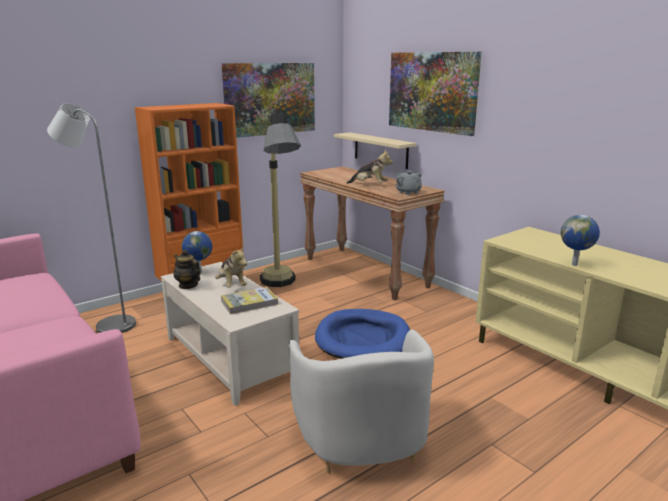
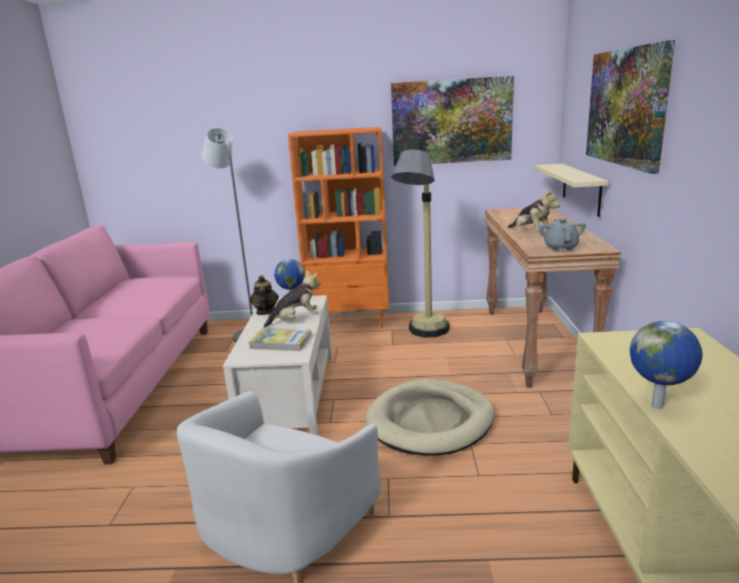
camera: 40 degrees right, 0 degrees up
(231, 285) = (296, 320): plush toy -> plush toy turned 120 degrees counterclockwise
(363, 339) = (430, 421): blue dog bed -> beige dog bed

